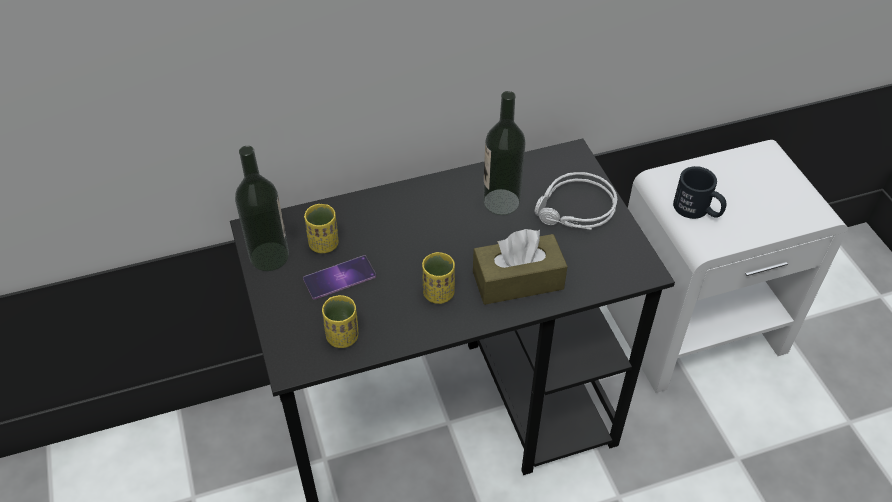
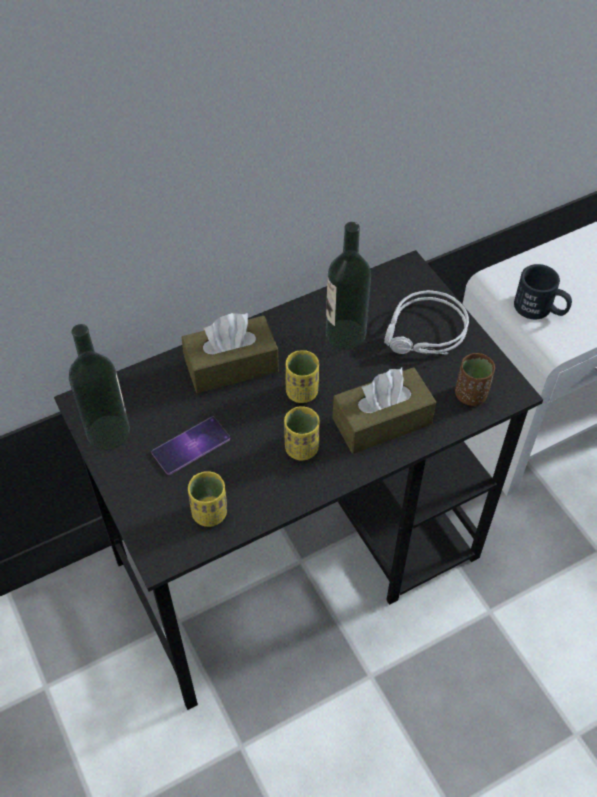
camera: 10 degrees left, 5 degrees up
(324, 244) = (165, 409): yellow cup -> yellow cup (302, 392)
(391, 215) = (231, 365): none -> brown tissue box
(606, 269) = (471, 395): none -> brown cup

